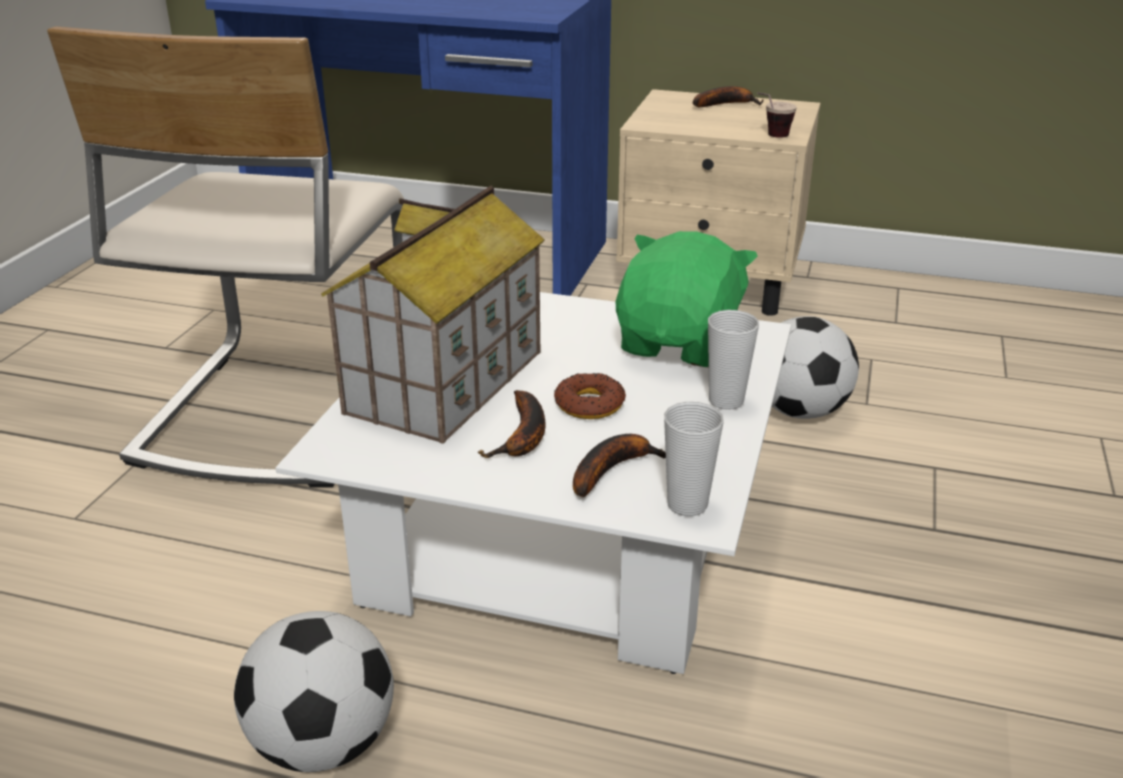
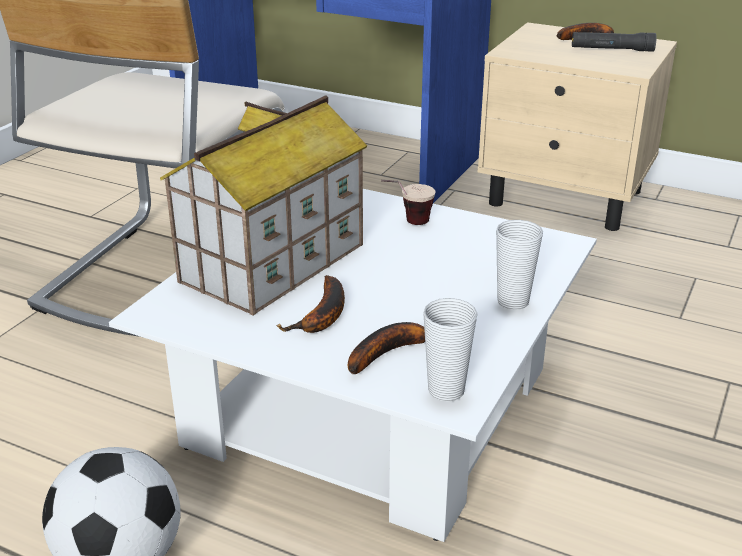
camera: 10 degrees right, 0 degrees up
(589, 404) = (390, 293): donut -> none
(680, 344) = (489, 247): green plush toy -> none
(755, 115) = (611, 49): none -> black flashlight
(770, 138) = (618, 70): cup -> cup (406, 224)
(799, 411) = (615, 318): football -> none

